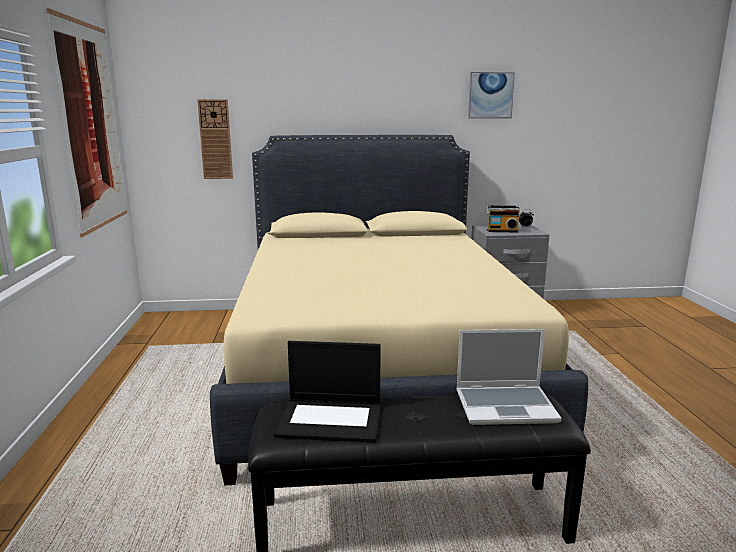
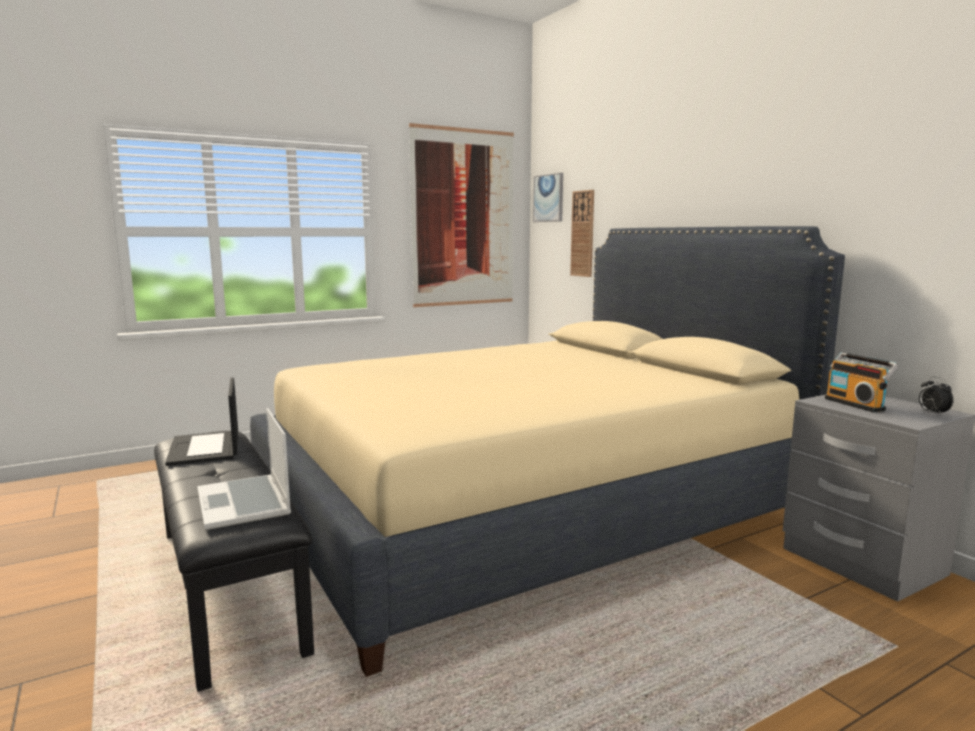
camera: 65 degrees right, 5 degrees down
(490, 95) = (908, 152): picture -> picture (549, 198)

